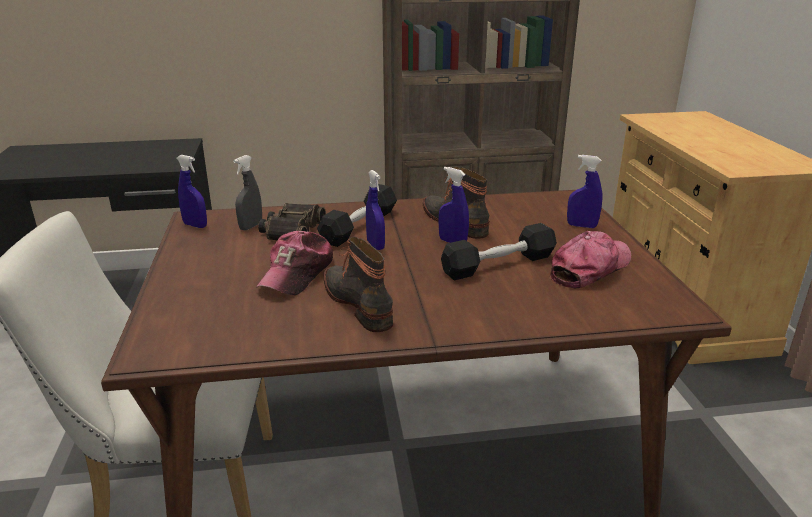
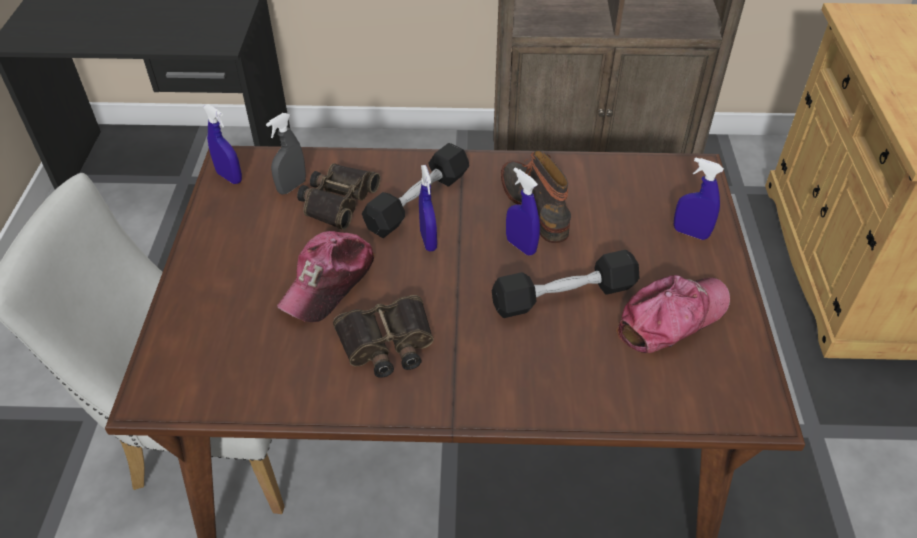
camera: 10 degrees right, 20 degrees up
(360, 303) = (387, 344): boot -> binoculars

